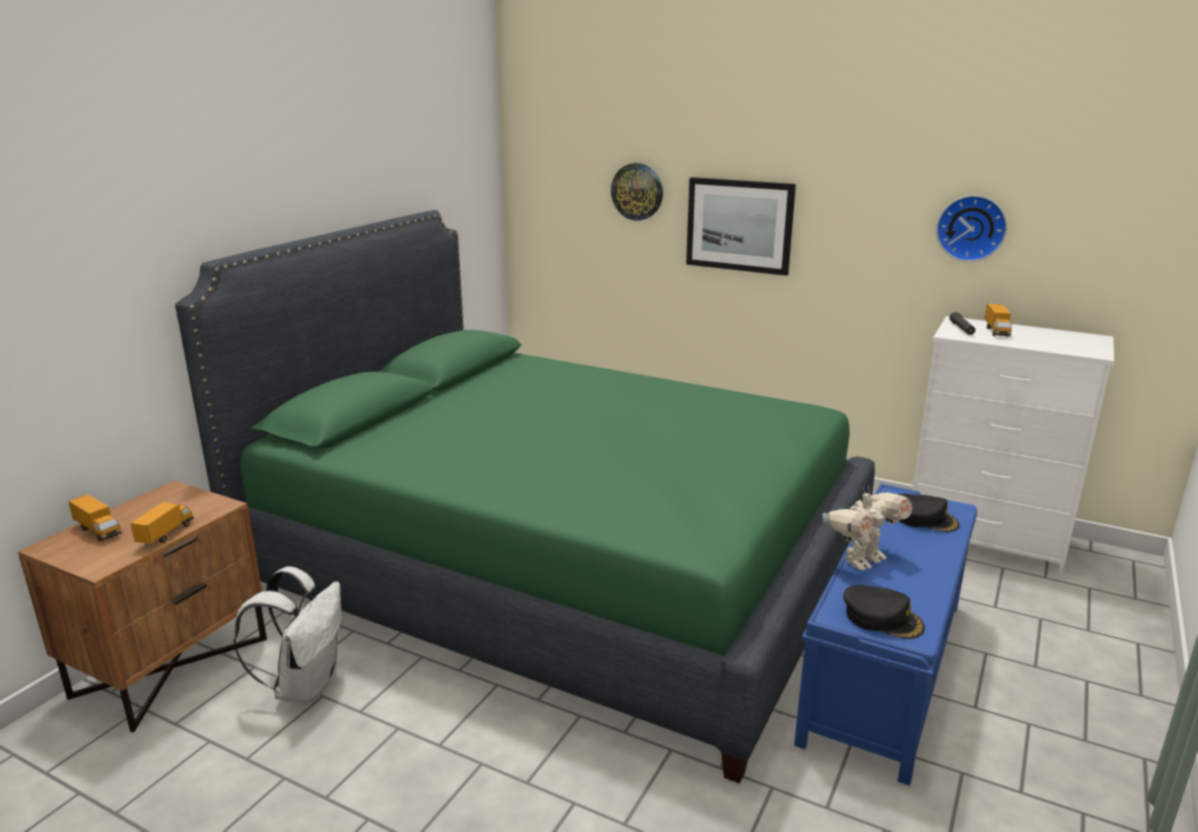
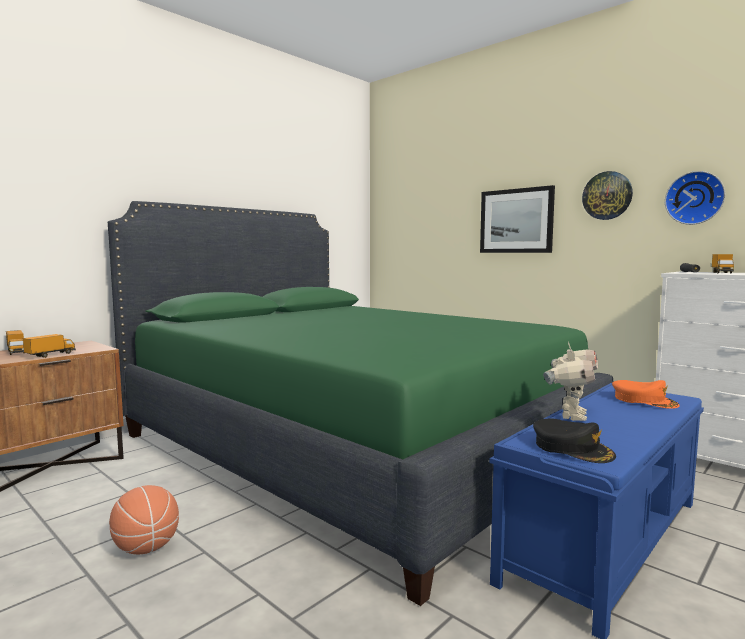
camera: 15 degrees right, 15 degrees down
(305, 686) = (123, 486): white backpack -> none
(409, 771) = (146, 548): none -> basketball
(637, 191) = (449, 207): wall clock -> wall clock (607, 195)
(861, 560) = (570, 416): toy robot -> toy robot turned 45 degrees counterclockwise
(924, 519) = (644, 400): black cap -> orange cap

